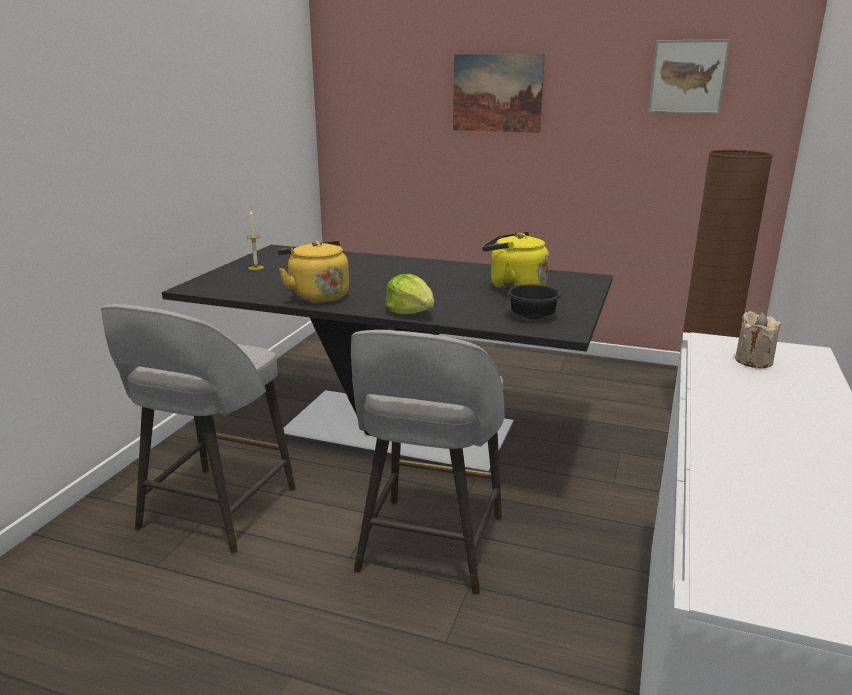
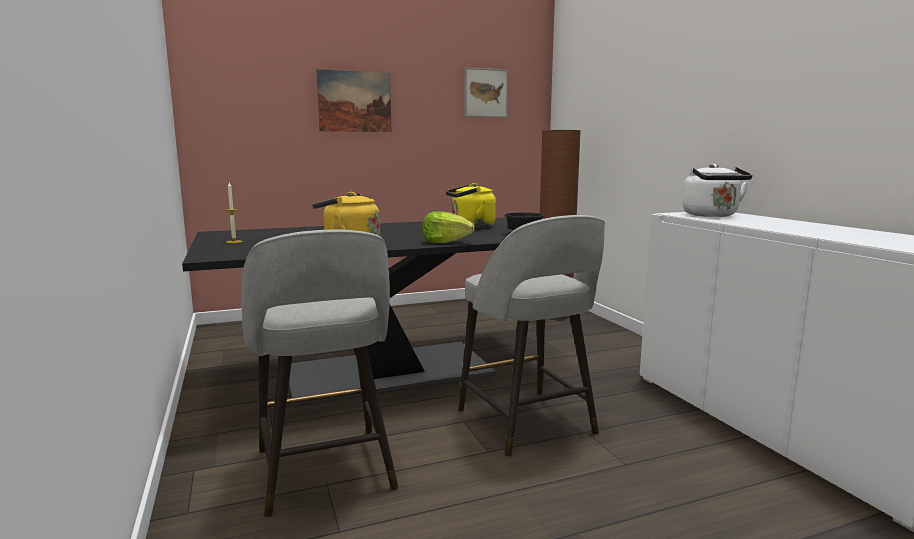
camera: 40 degrees left, 10 degrees down
(753, 361) = (712, 215): beige candle -> white kettle

